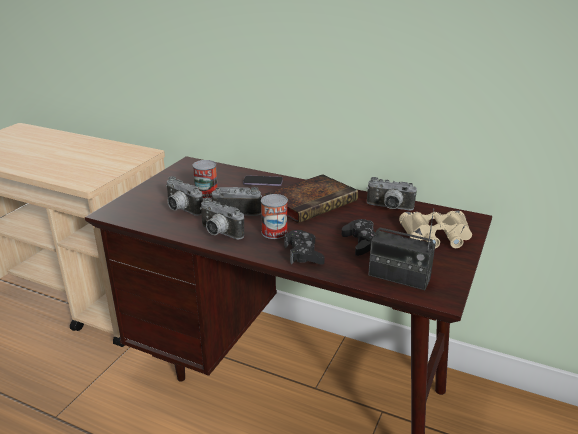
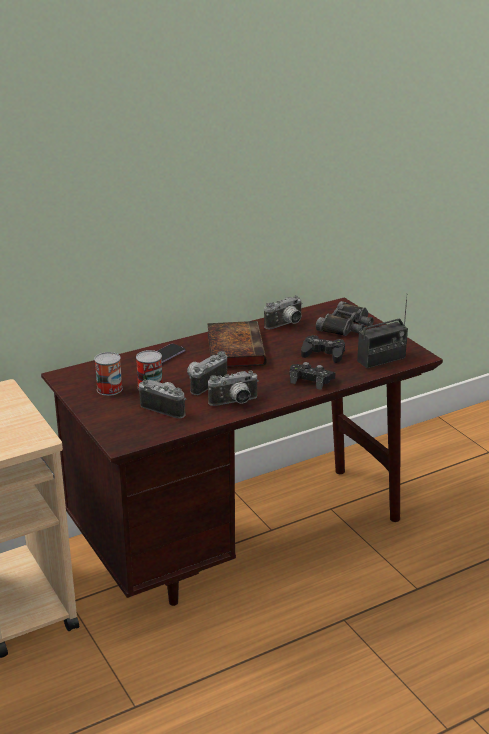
camera: 55 degrees left, 0 degrees up
(181, 210) = (166, 407): camera -> camera turned 135 degrees counterclockwise
(274, 232) = (264, 380): can -> can (109, 389)
(436, 235) = (346, 326): beige binoculars -> black binoculars

